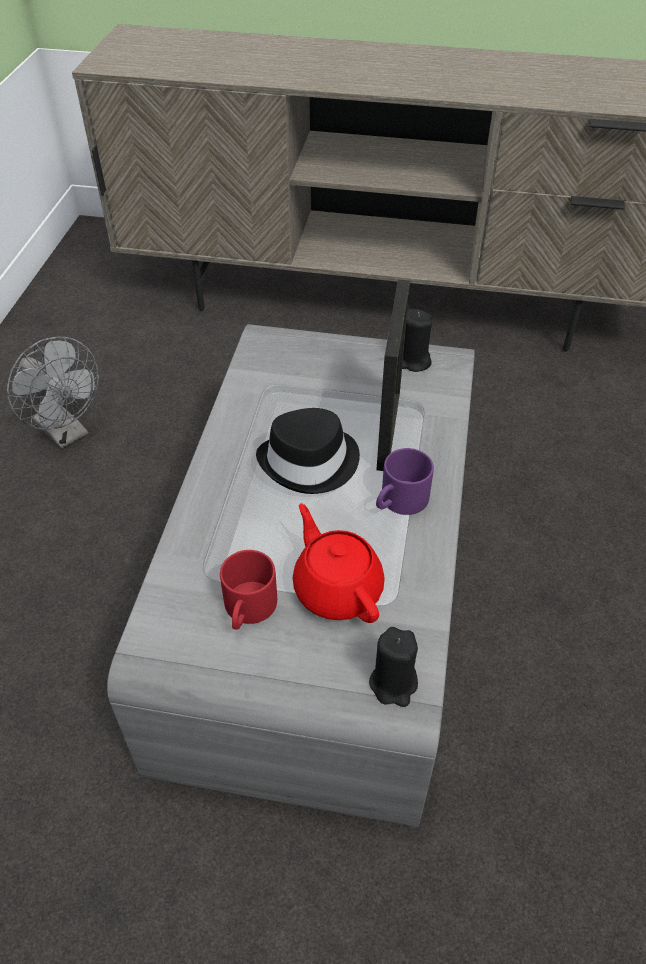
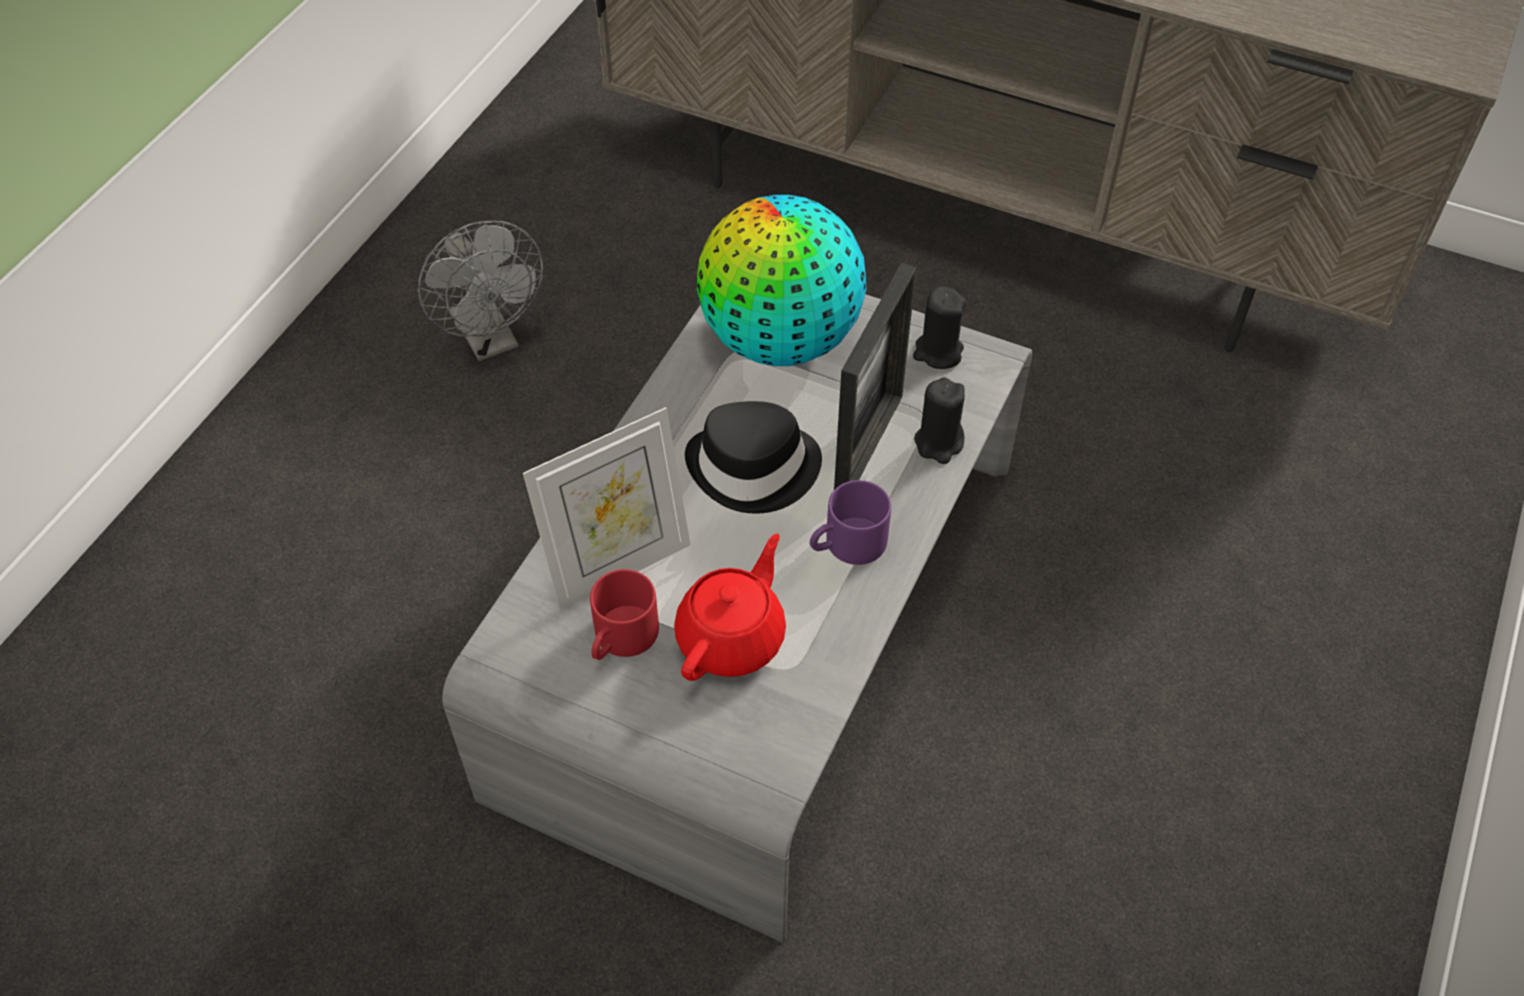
camera: 15 degrees right, 5 degrees up
(228, 553) = (618, 565): none -> picture frame
(298, 373) = (780, 340): none -> globe
(337, 588) = (732, 637): red teapot -> red teapot turned 45 degrees clockwise
(393, 683) = (758, 764): black candle -> black candle (939, 443)

